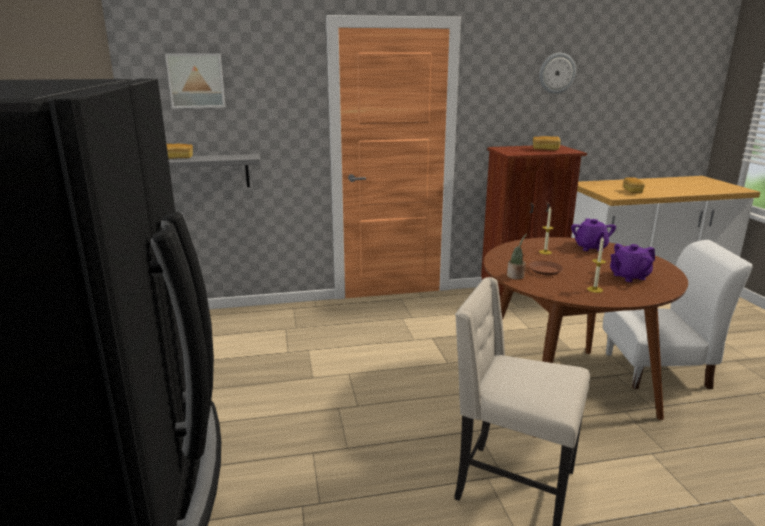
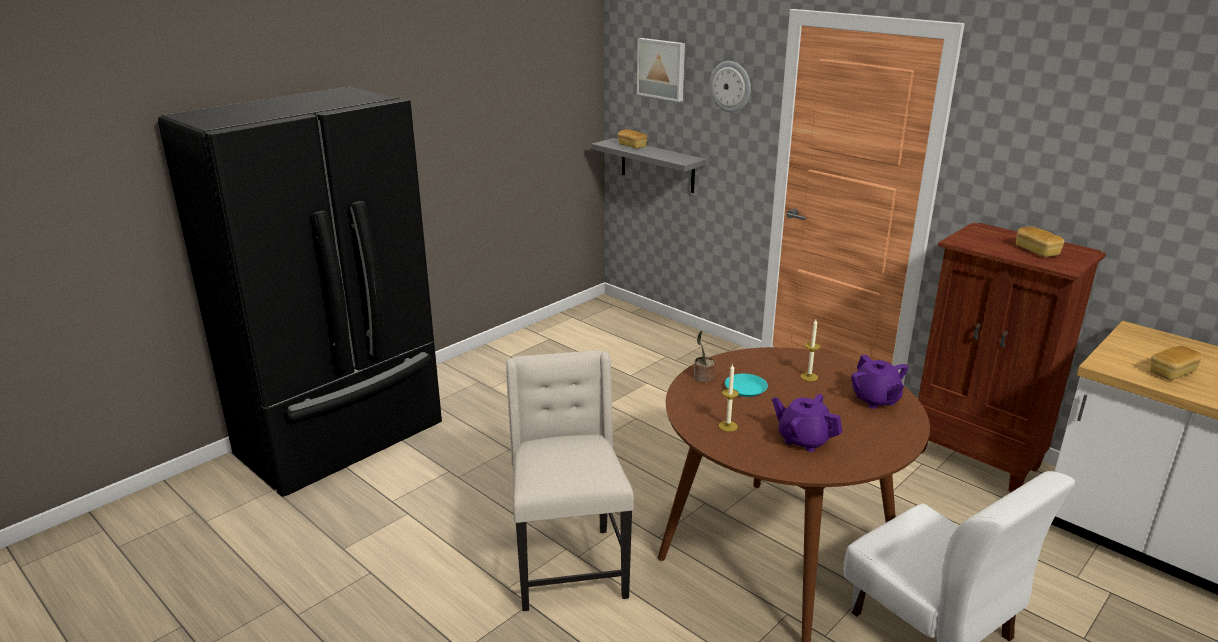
camera: 55 degrees right, 5 degrees up
(545, 270) = (745, 389): brown plate -> turquoise plate
(557, 73) = (1124, 131): wall clock -> wall clock (731, 86)
(590, 248) = (875, 399): purple teapot -> purple teapot turned 75 degrees counterclockwise

